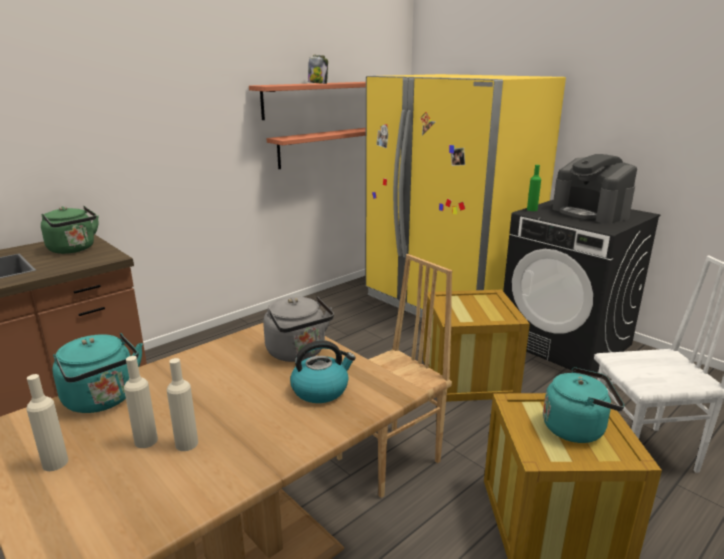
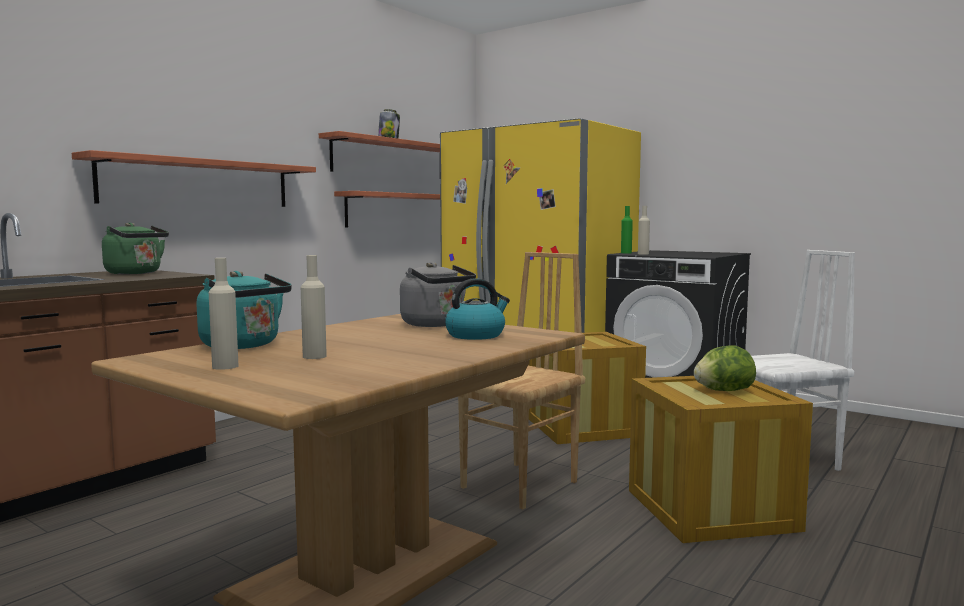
camera: 10 degrees left, 15 degrees down
(135, 149) = (199, 183): none -> shelf
(186, 444) = (360, 356): beige bottle -> beige bottle (643, 254)
(577, 428) = (723, 391): turquoise kettle -> lettuce
(590, 213) = (684, 253): coffee machine -> none

